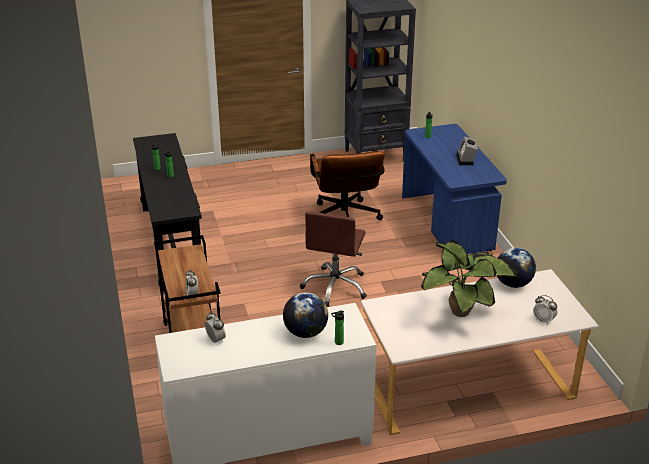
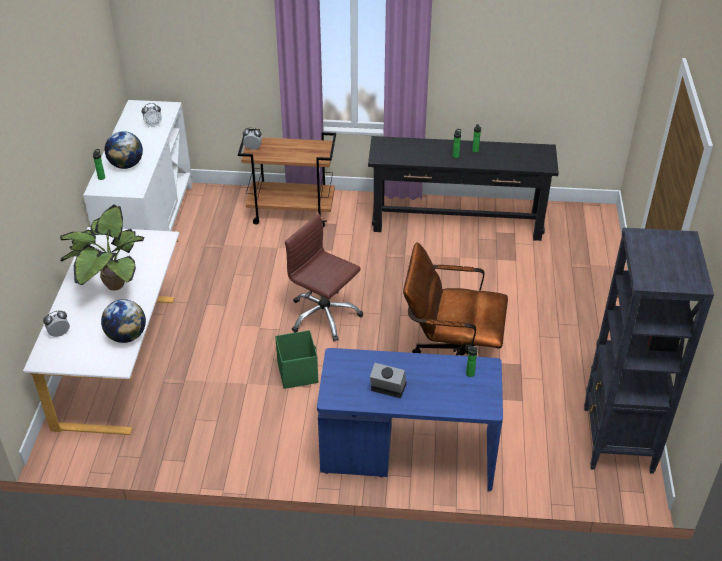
camera: 110 degrees right, 10 degrees up
(408, 284) = (298, 372): none -> green storage box

